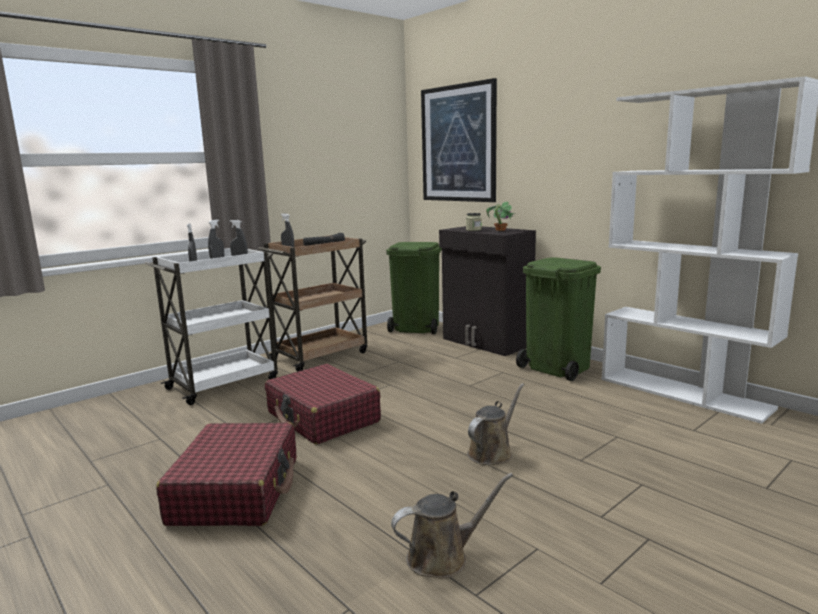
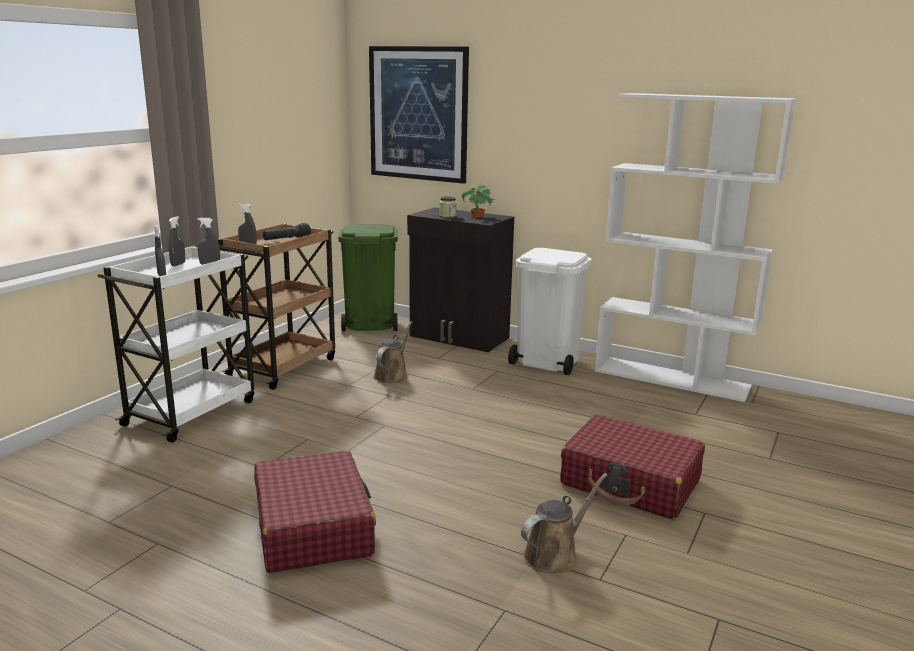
camera: 20 degrees left, 5 degrees up
(323, 417) = (344, 440): red suitcase -> red suitcase (630, 482)
(492, 452) = (538, 456): brown watering can -> brown watering can (392, 375)
(556, 368) = (546, 362): green trash can -> white trash can

